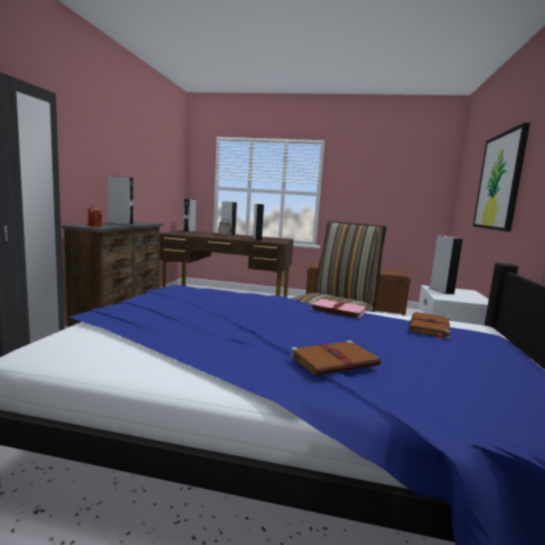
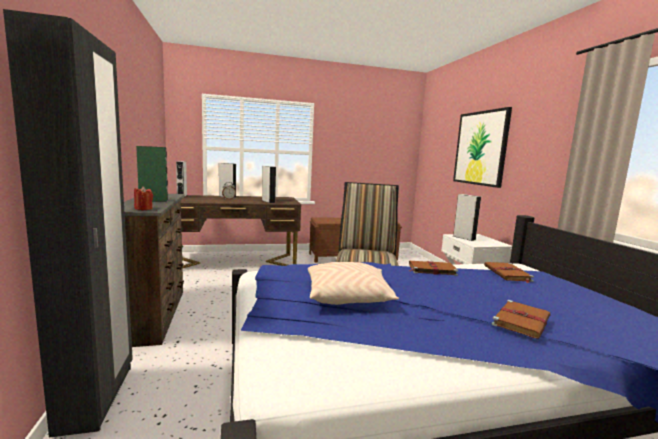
camera: 25 degrees left, 0 degrees up
(121, 224) = (153, 200): grey speaker -> green speaker
(198, 314) = (348, 297): none -> beige pillow
(337, 310) = (431, 269): pink book -> brown book

